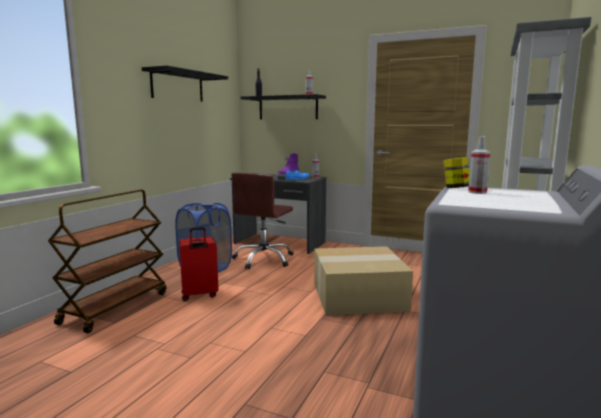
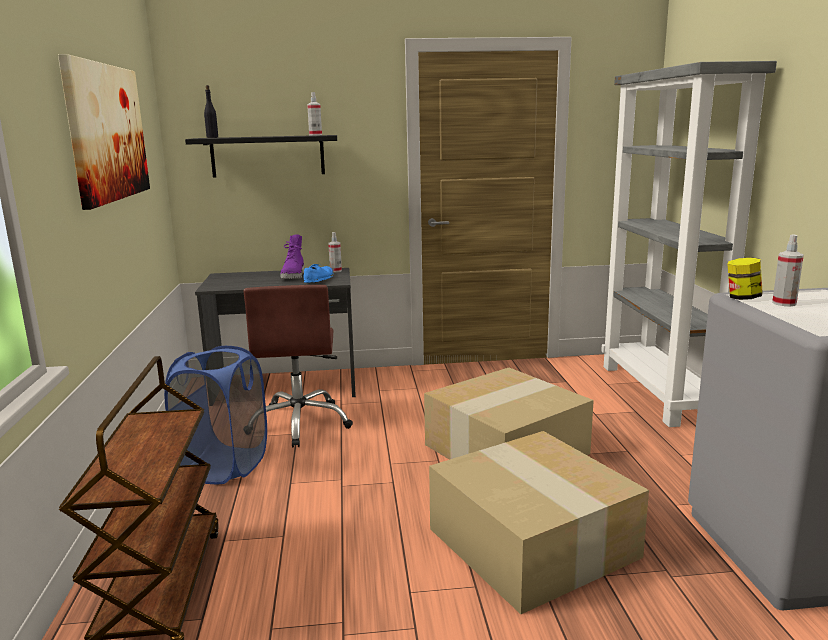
camera: 30 degrees left, 5 degrees up
(177, 86) = (107, 132): black shelf -> picture
(199, 295) = (282, 518): red suitcase -> none
(307, 343) = (536, 543): none -> cardboard box

